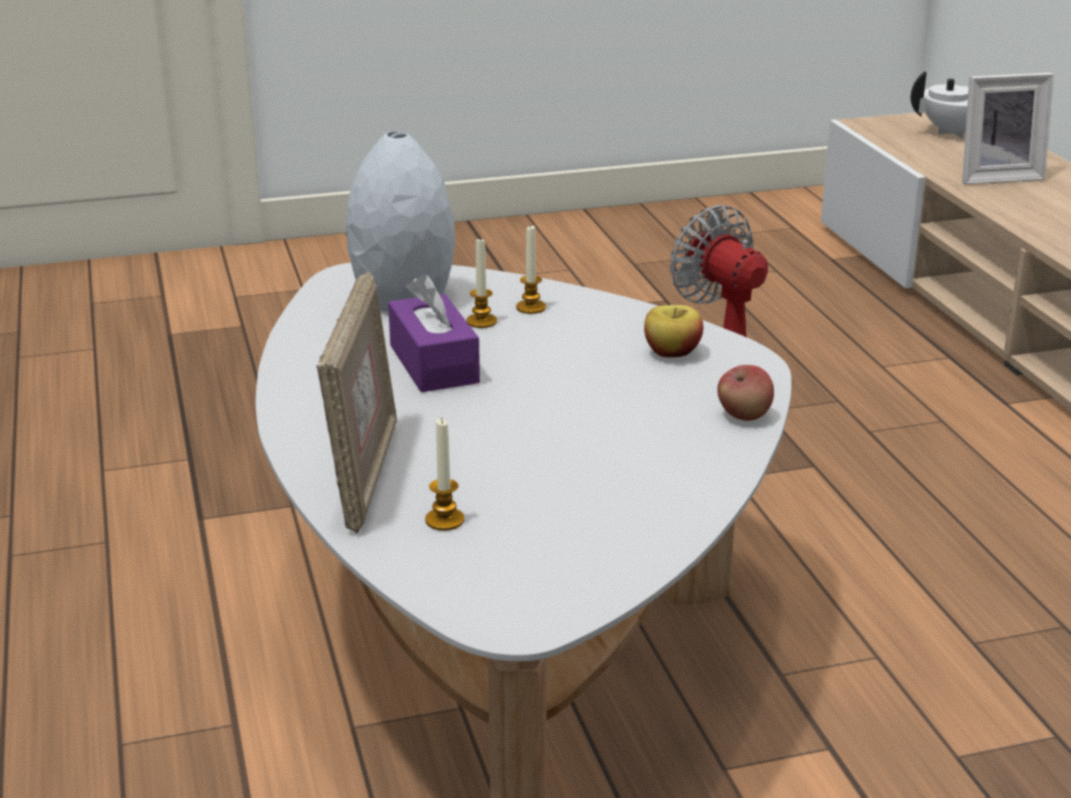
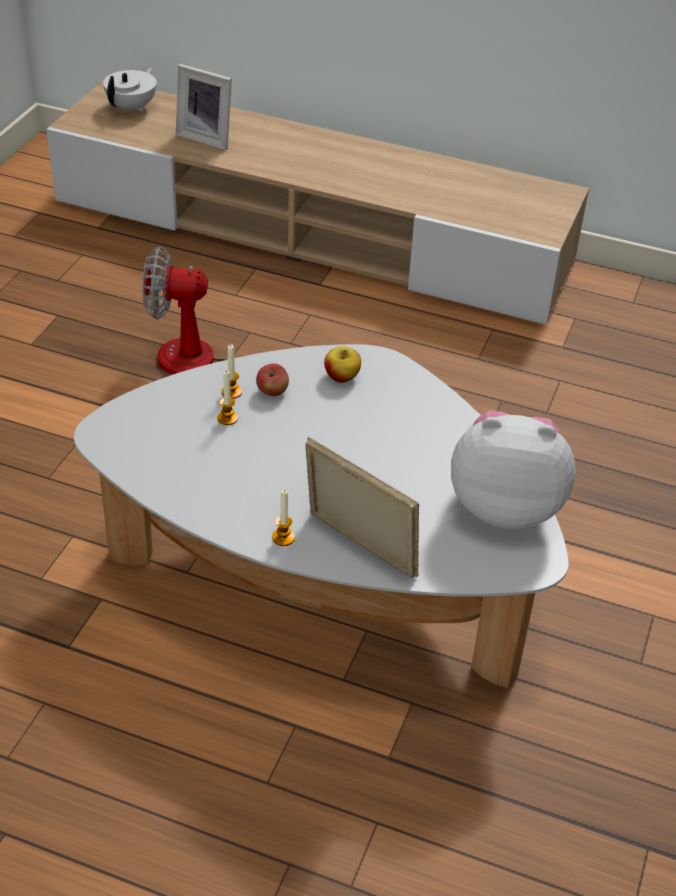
camera: 55 degrees left, 15 degrees up
(400, 298) = (158, 431): grey vase -> none
(434, 364) = (260, 461): purple tissue box -> none
(444, 520) = (431, 541): candle -> candle (283, 538)
(603, 549) = (505, 505): none -> plush toy
(744, 416) = (430, 393): apple -> apple (272, 392)
(996, 176) = (207, 137): picture frame -> picture frame turned 90 degrees clockwise

